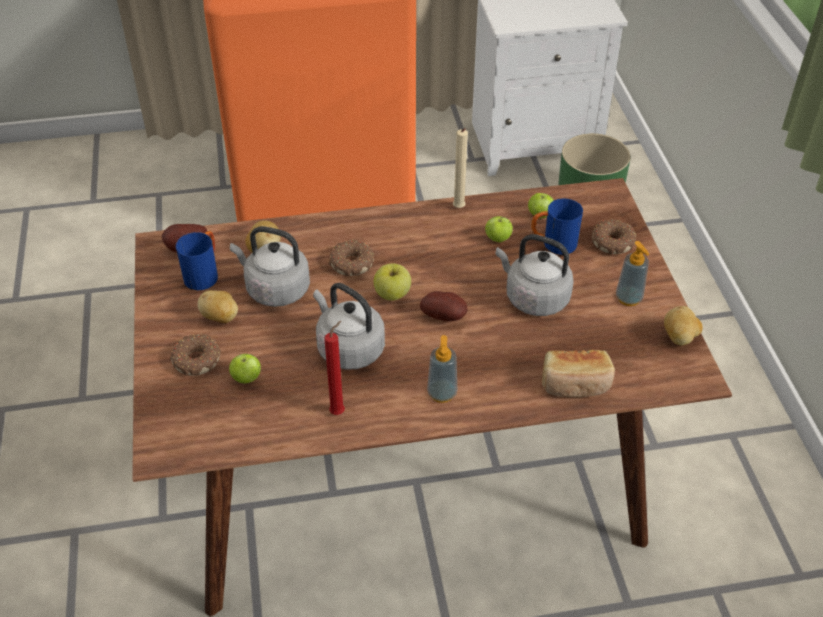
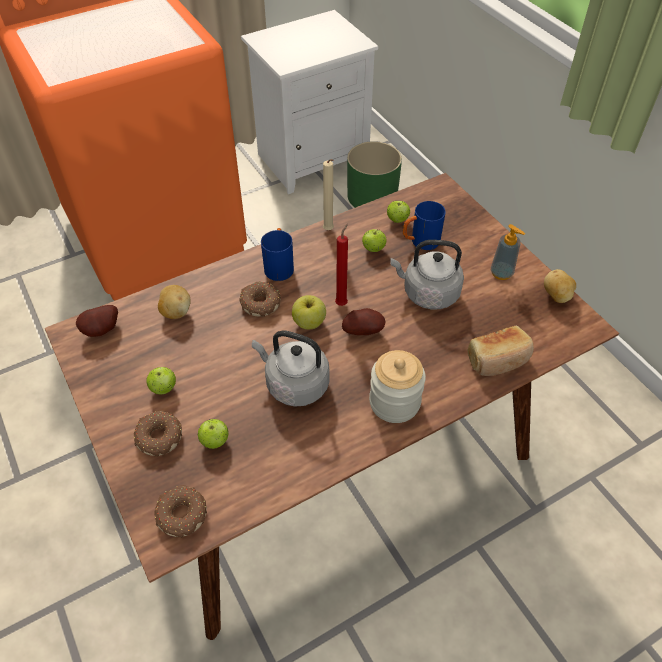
camera: 20 degrees left, 5 degrees up
(204, 274) = (129, 350): blue mug -> blue mug (279, 266)
(220, 318) = (164, 388): potato -> apple
(275, 289) = (202, 347): grey kettle -> none
(339, 411) = (314, 447): red candle -> red candle (342, 303)
(442, 393) = (394, 402): soap dispenser -> jar
(612, 242) = (464, 228): donut -> donut (181, 514)

